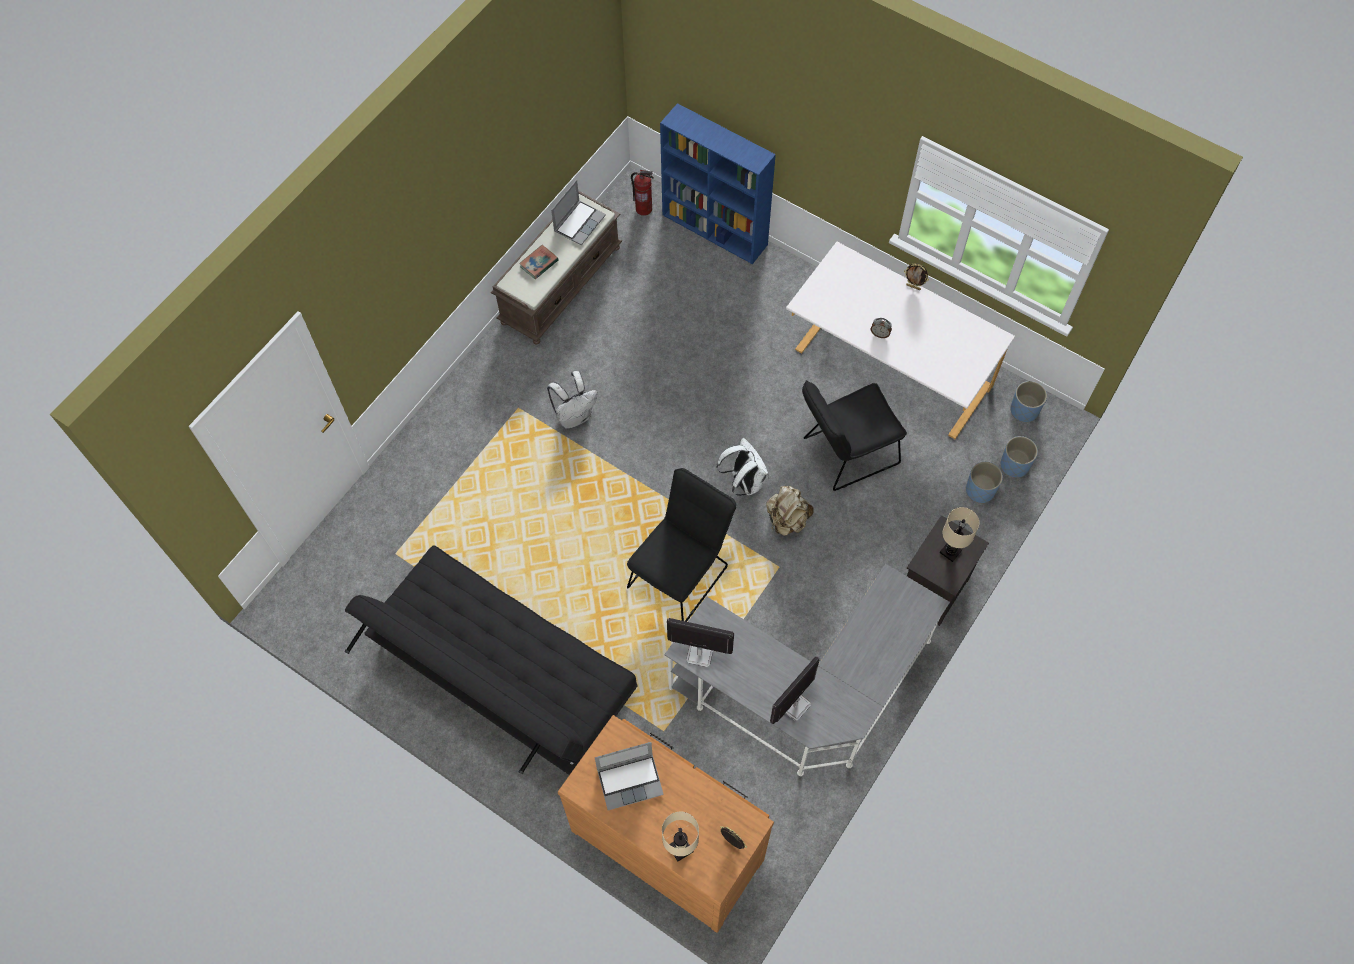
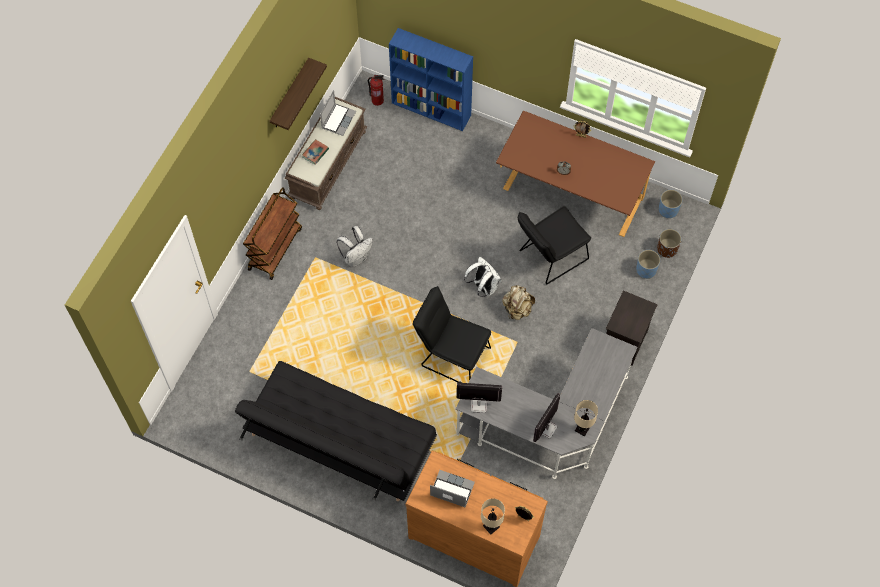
camera: 10 degrees left, 0 degrees up
(466, 388) = (275, 248): none -> brown cart
(502, 170) = (290, 95): none -> shelf
(630, 780) = (451, 489): laptop -> laptop turned 135 degrees counterclockwise
(682, 571) = (451, 355): black chair -> black chair turned 90 degrees counterclockwise
(888, 370) = (570, 195): white desk -> brown desk
(951, 551) = (633, 314): beige table lamp -> beige table lamp (582, 429)
(1014, 465) = (667, 249): blue planter -> brown planter

